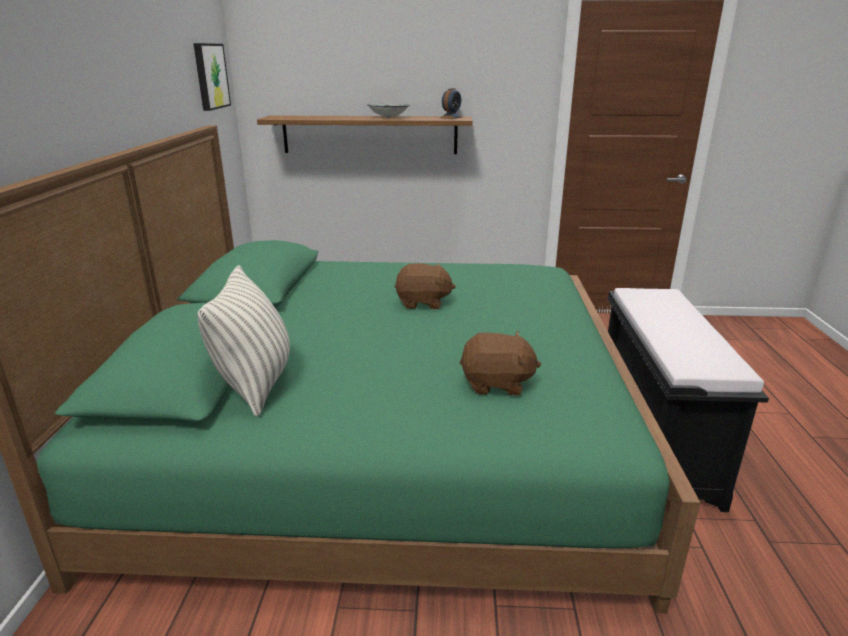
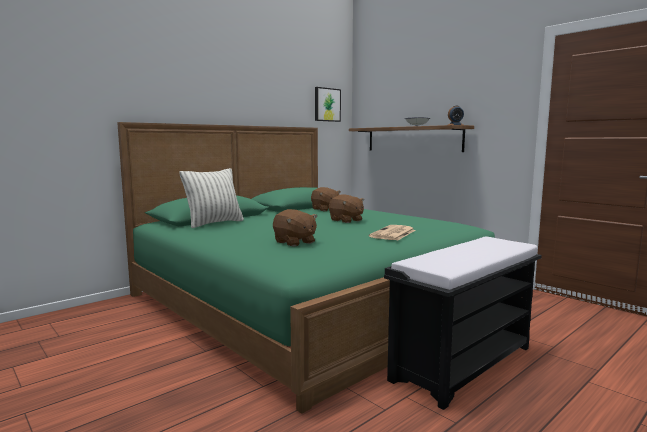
camera: 45 degrees right, 15 degrees down
(327, 282) = (325, 209): none -> brown plush toy
(537, 315) = (393, 234): none -> newspaper

